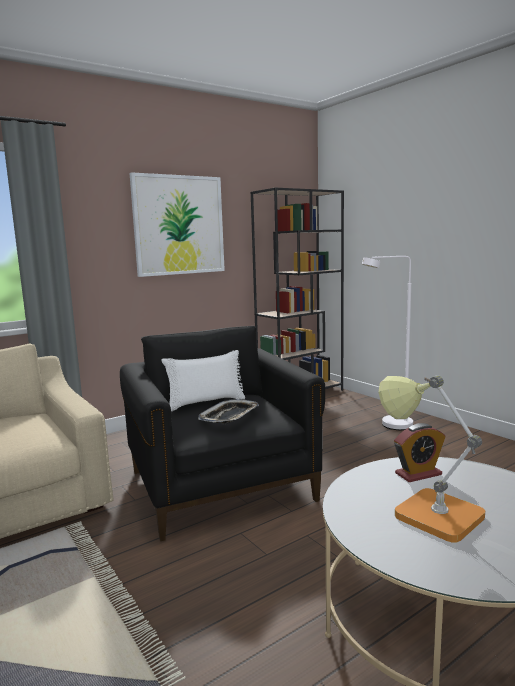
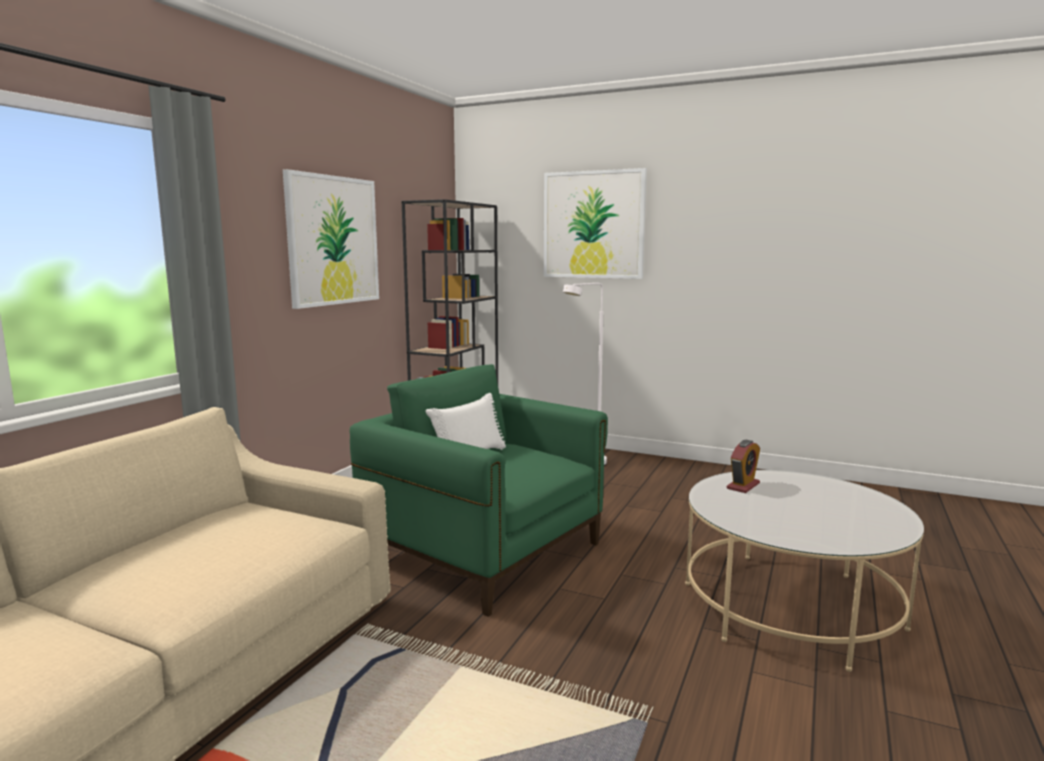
camera: 30 degrees left, 0 degrees up
(221, 485) = (485, 552): black armchair -> green armchair
(229, 416) = (520, 466): tray -> none
(419, 201) = (593, 225): none -> picture
(428, 512) = (787, 510): table lamp -> none

